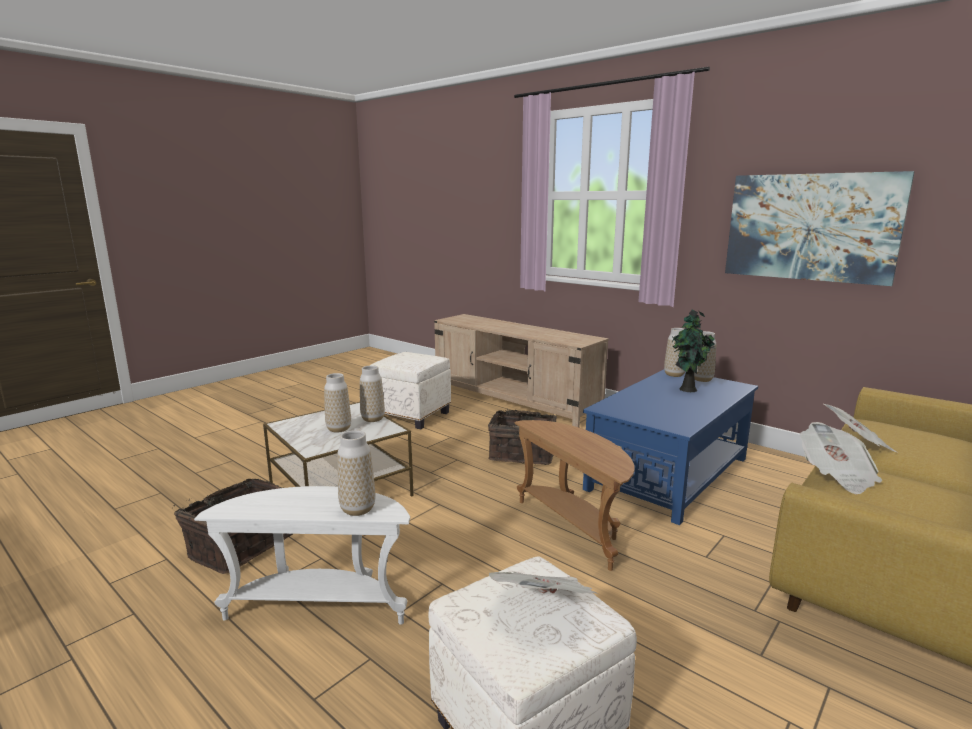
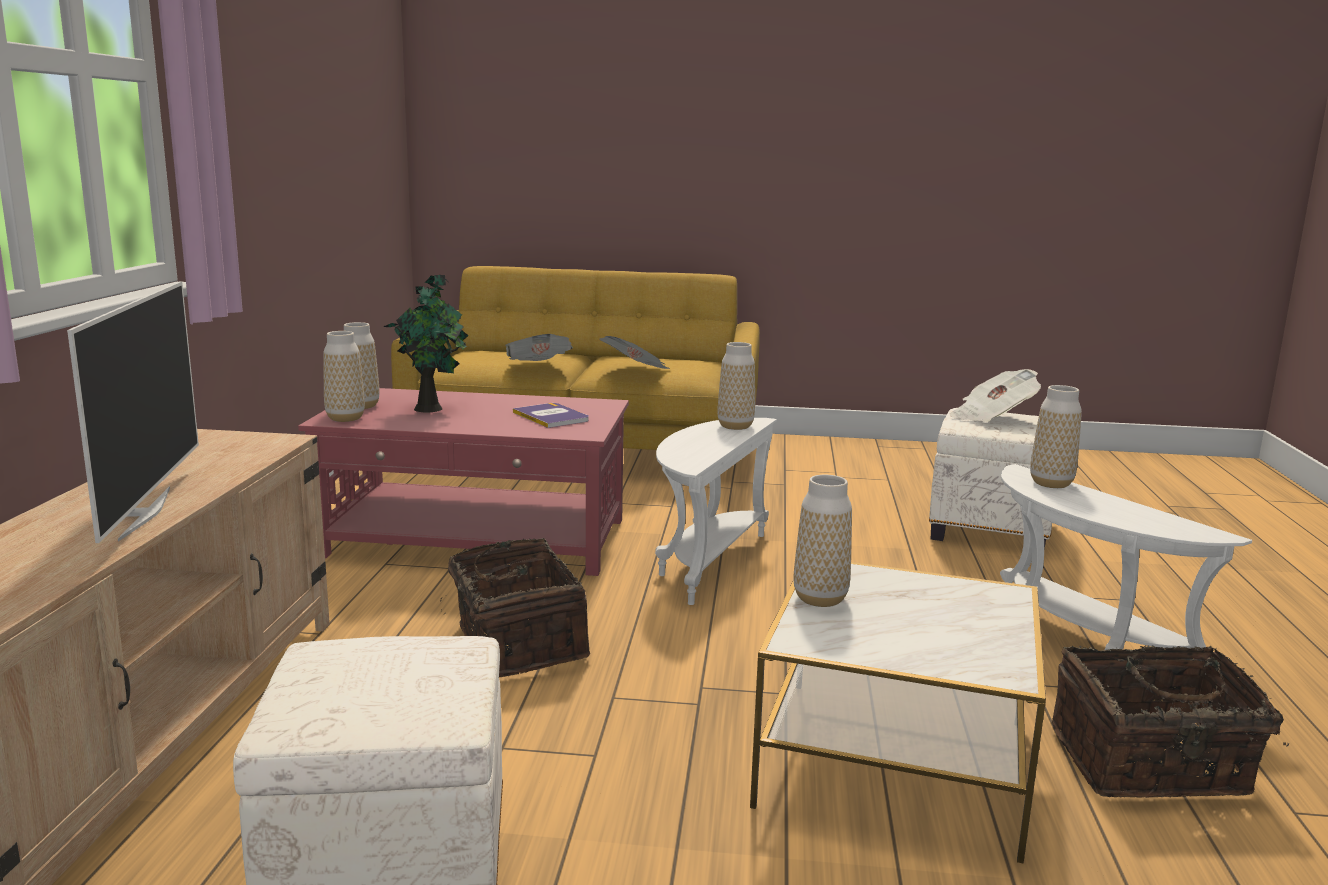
camera: 125 degrees left, 0 degrees up
(339, 429) = (910, 608): vase -> vase (735, 426)
(510, 330) = (142, 513): none -> television
(574, 527) = (707, 563): brown side table -> white side table
(649, 409) = (551, 416): none -> book
(667, 474) = (478, 538): blue coffee table -> red coffee table
(810, 227) = (293, 139): picture -> none

